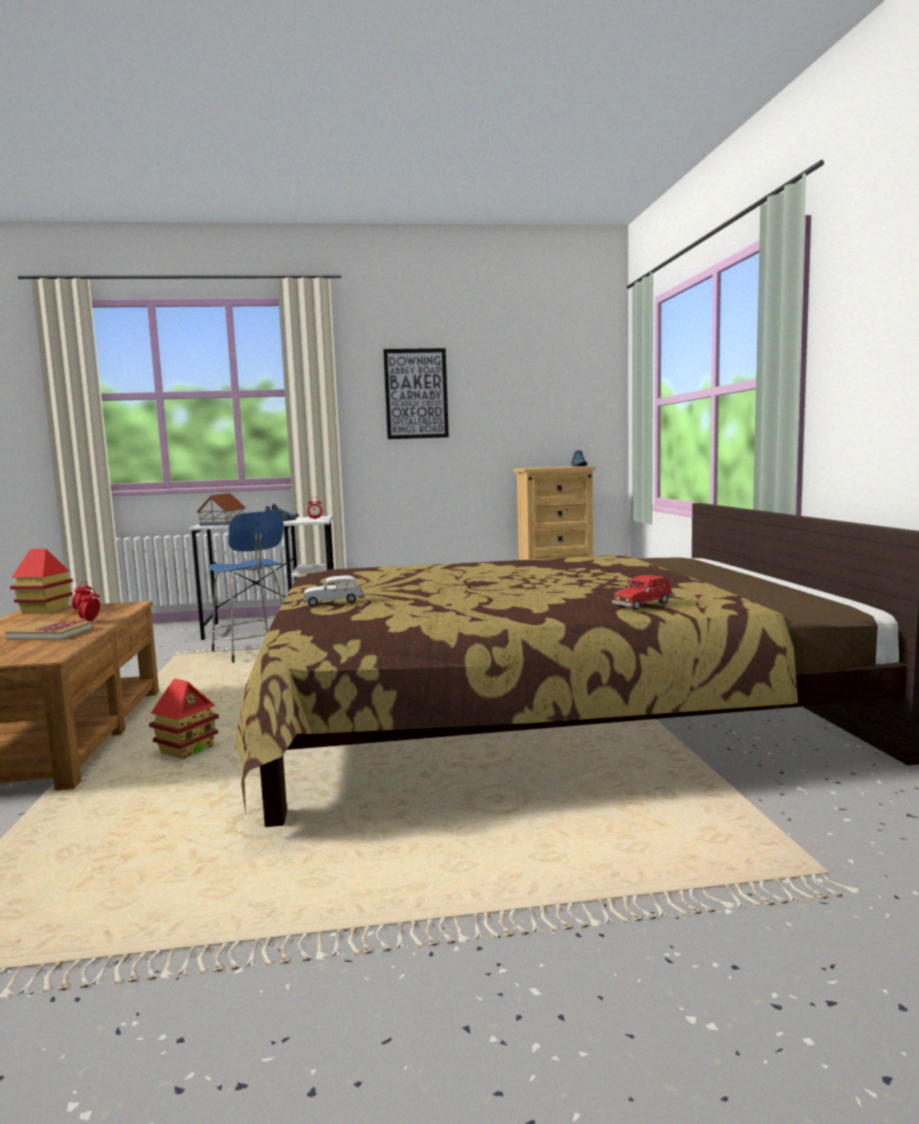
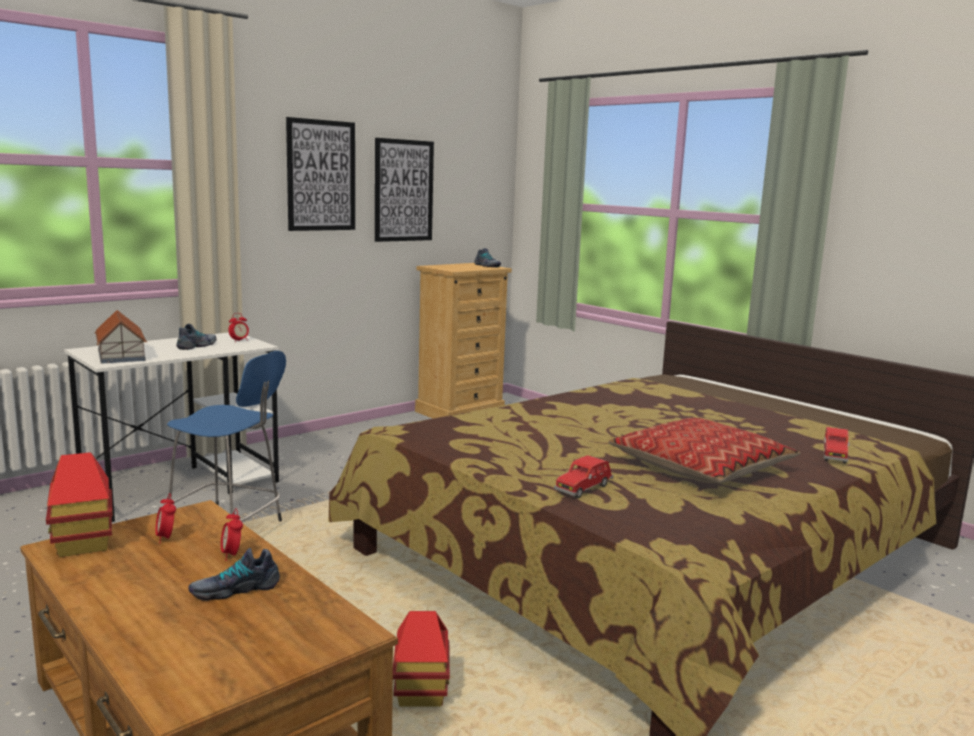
camera: 35 degrees left, 5 degrees up
(50, 634) = (235, 589): book -> shoe
(334, 602) = (584, 488): white toy car -> red toy car
(474, 600) = (701, 467): none -> pillow
(498, 402) = (403, 190): none -> picture

